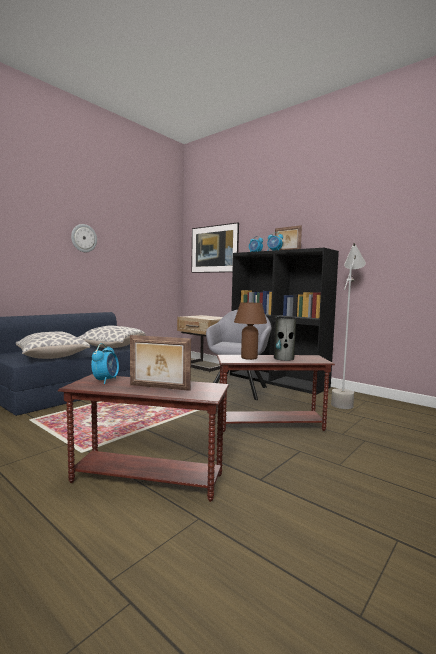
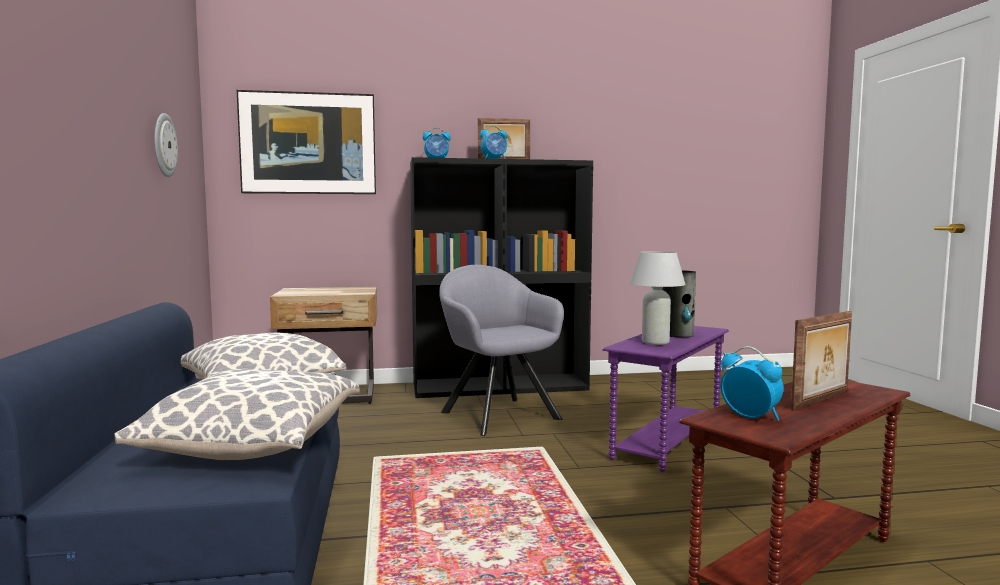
camera: 50 degrees left, 0 degrees up
(83, 238) = (85, 89): wall clock -> wall clock (163, 145)
(249, 358) = (655, 342): brown table lamp -> white table lamp
(270, 424) = (666, 441): brown side table -> purple side table
(344, 400) = (629, 387): grey floor lamp -> none

